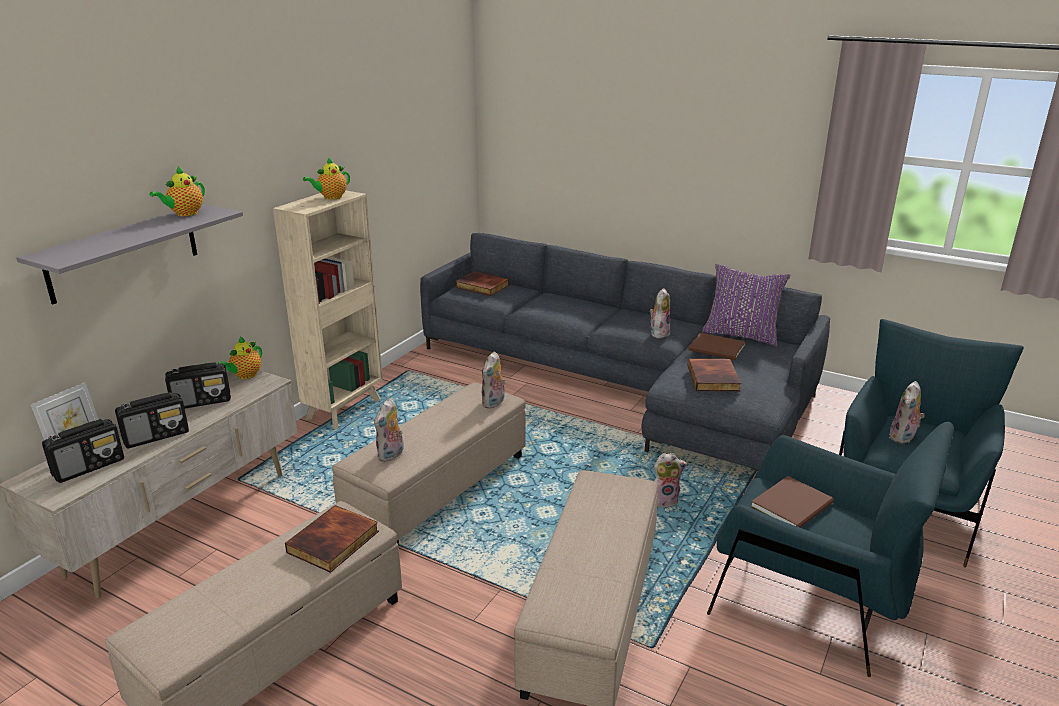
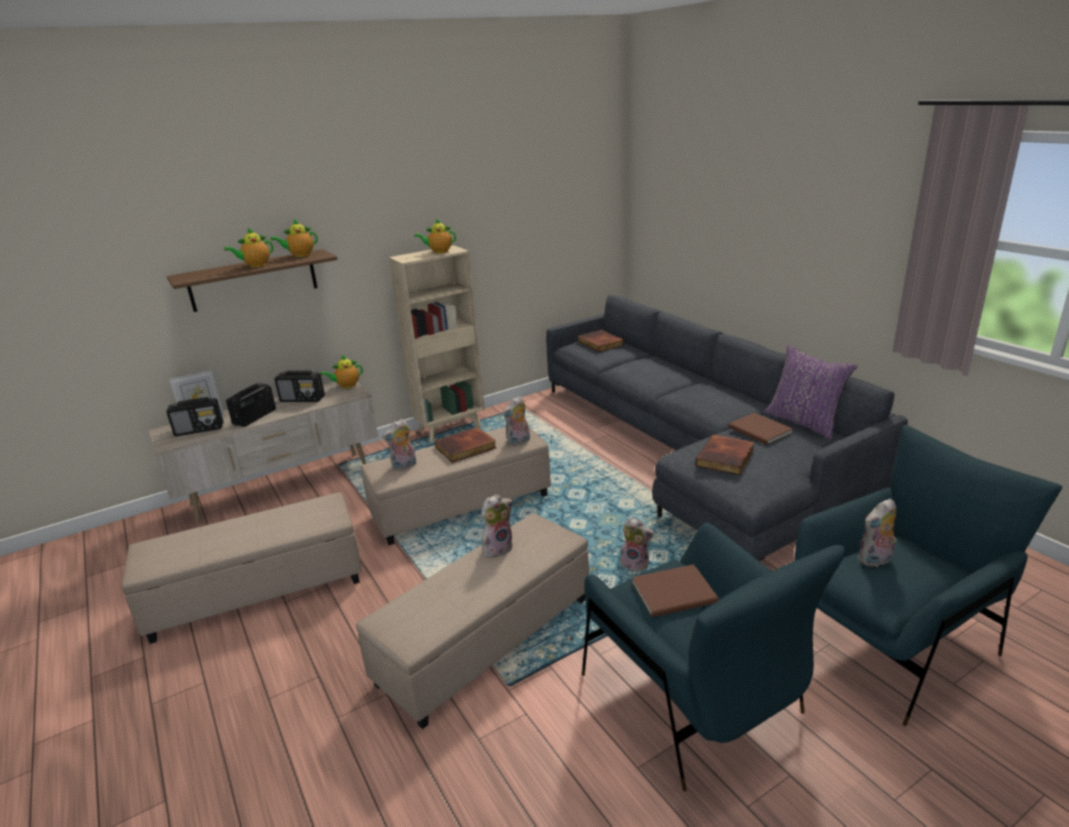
camera: 30 degrees right, 0 degrees up
(124, 252) = (253, 280): grey shelf -> brown shelf
(142, 232) = (255, 265): none -> teapot
(157, 436) = (254, 417): radio -> radio turned 120 degrees clockwise
(334, 542) = (304, 520): book -> book (466, 448)
(658, 333) = (717, 407): plush toy -> plush toy (498, 548)

